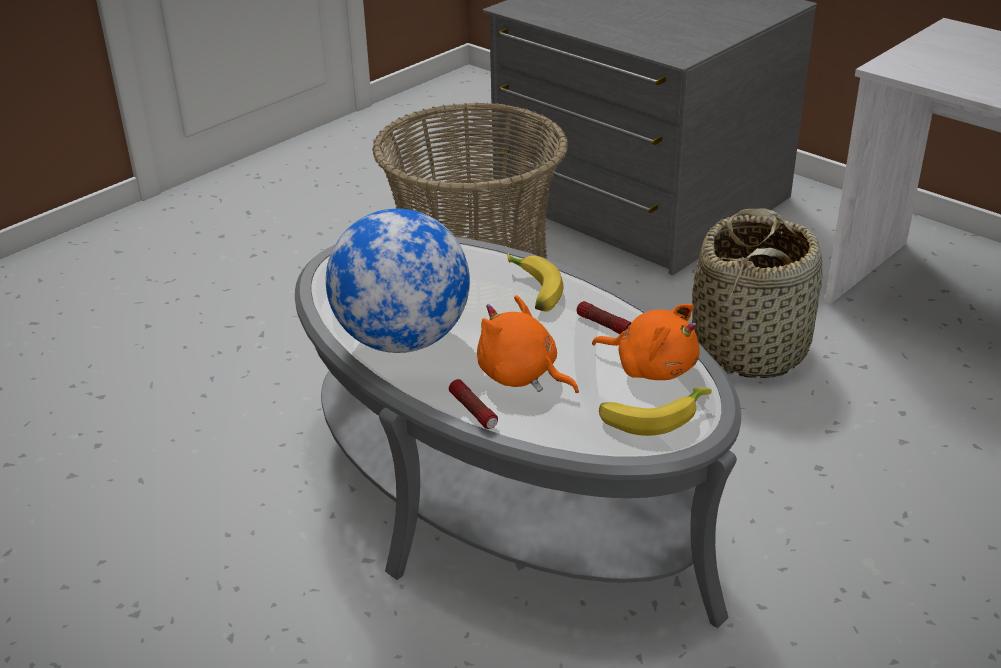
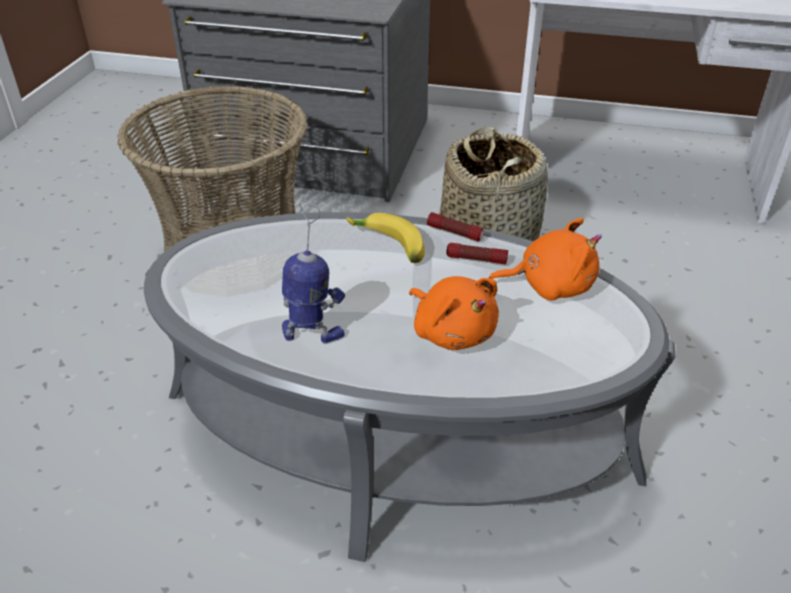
camera: 30 degrees left, 5 degrees up
(402, 340) = (312, 333): globe -> toy robot
(473, 411) = (443, 383): flashlight -> flashlight (455, 233)
(521, 376) = (452, 332): orange plush toy -> orange plush toy turned 135 degrees counterclockwise
(652, 416) = (594, 331): banana -> none

